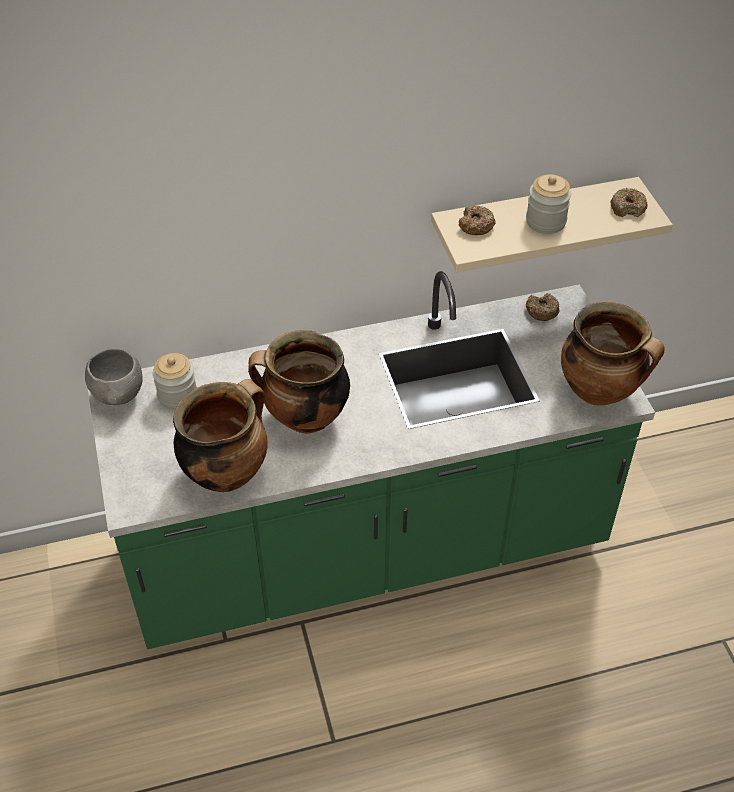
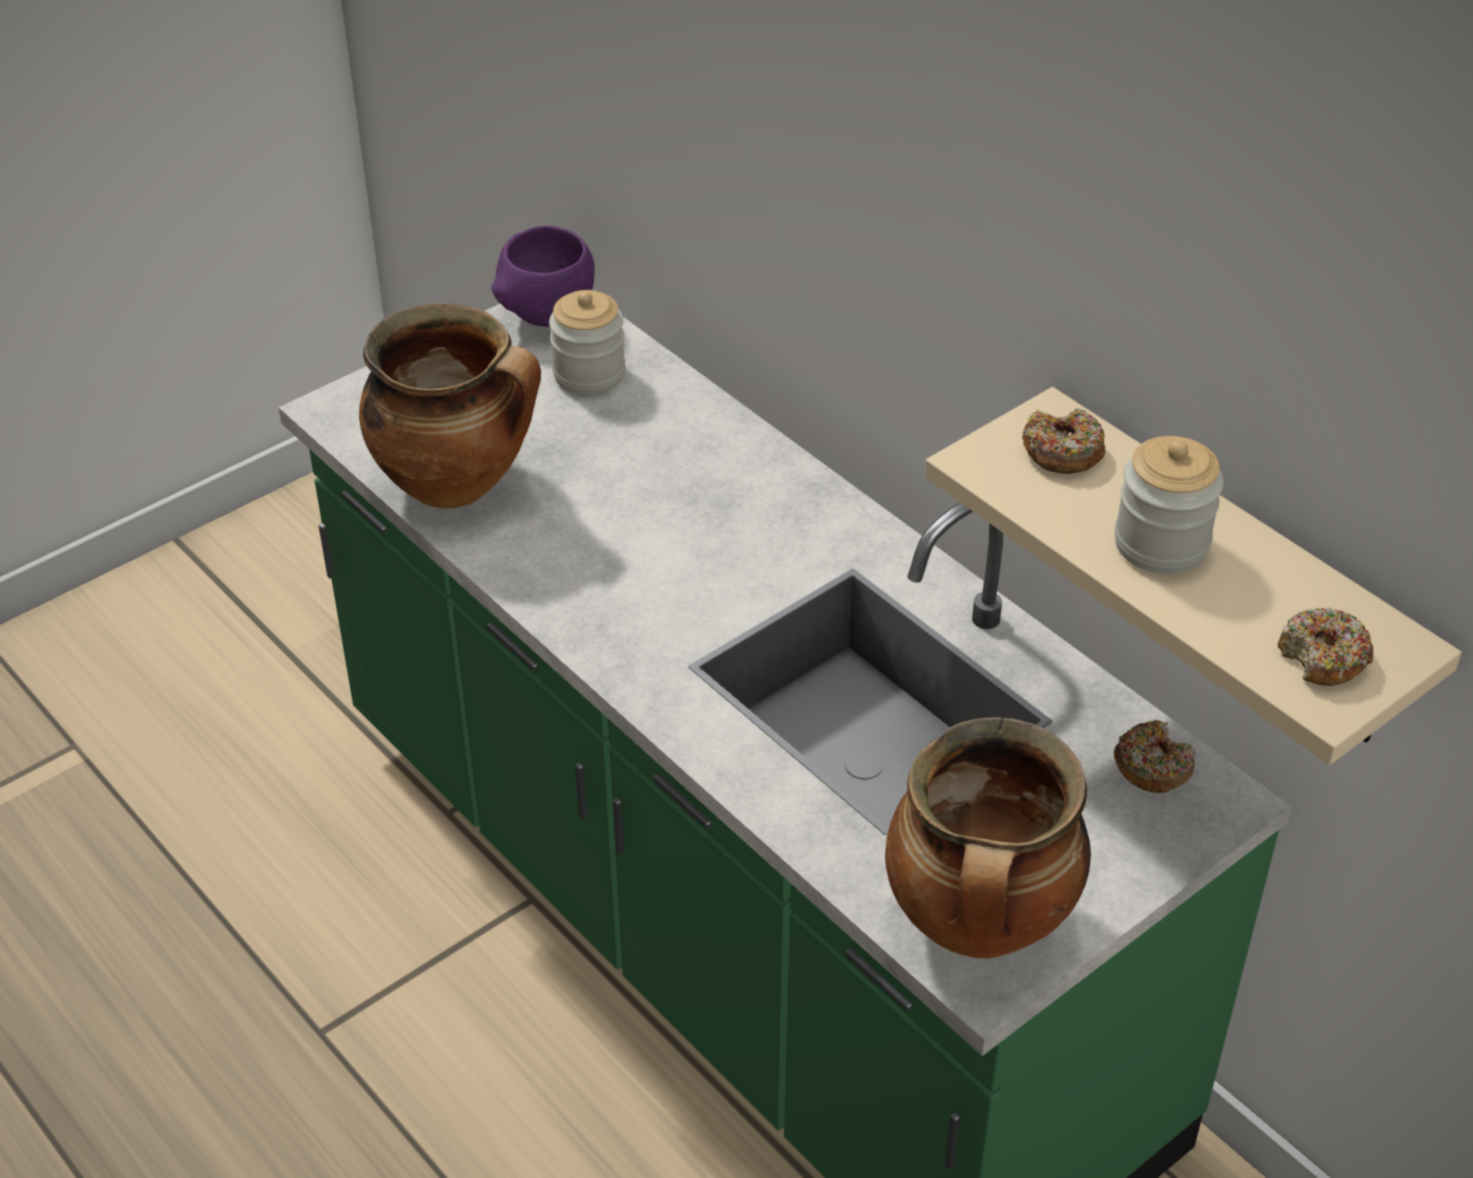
camera: 65 degrees right, 5 degrees down
(118, 397) = (546, 317): grey bowl -> purple bowl
(304, 419) = (628, 530): cooking pot -> none

